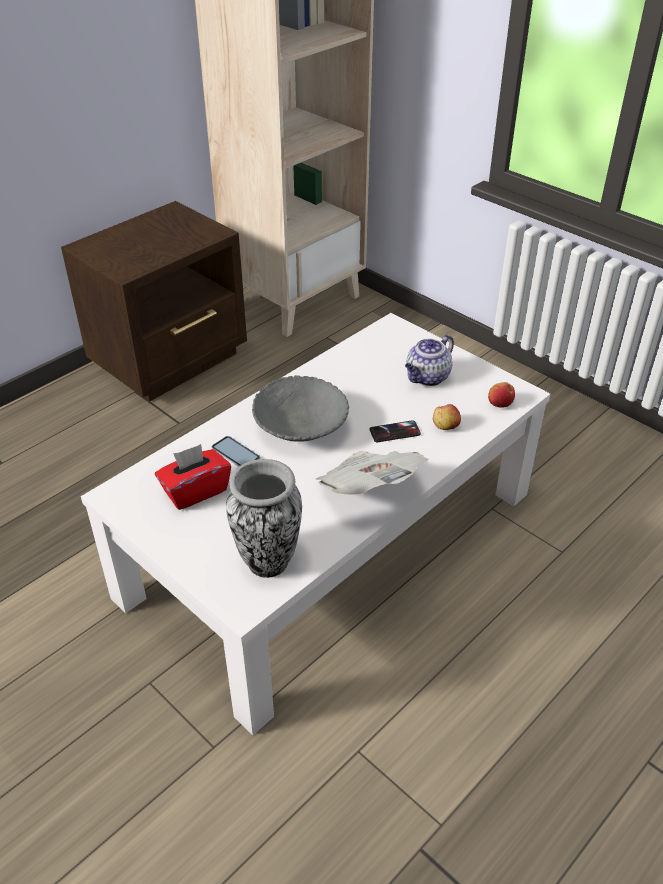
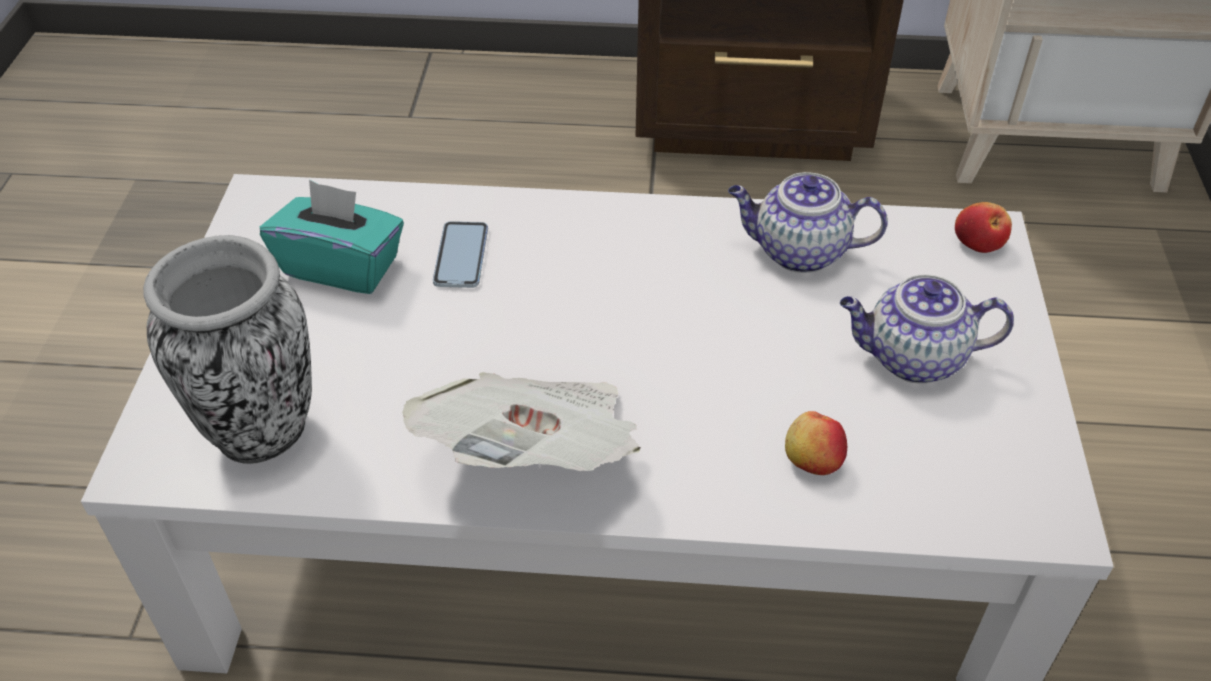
camera: 50 degrees right, 5 degrees up
(195, 491) = (342, 266): red tissue box -> turquoise tissue box
(301, 428) = (596, 286): grey bowl -> none
(346, 370) = (798, 252): none -> teapot
(394, 432) = (716, 401): phone -> none
(500, 403) = (976, 501): apple -> apple (978, 242)

